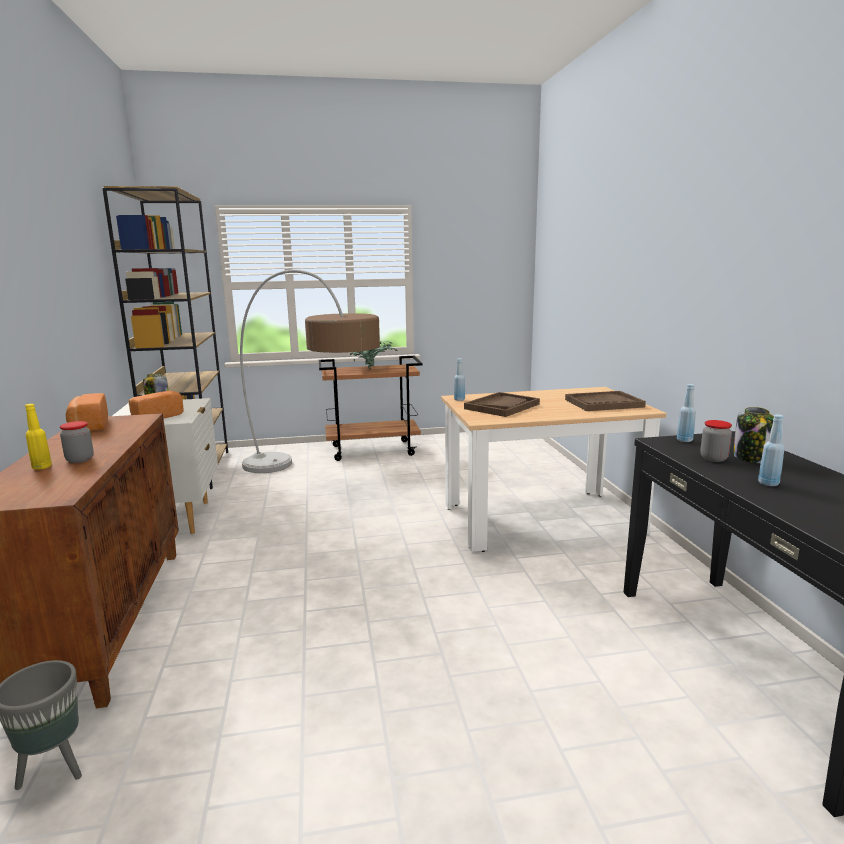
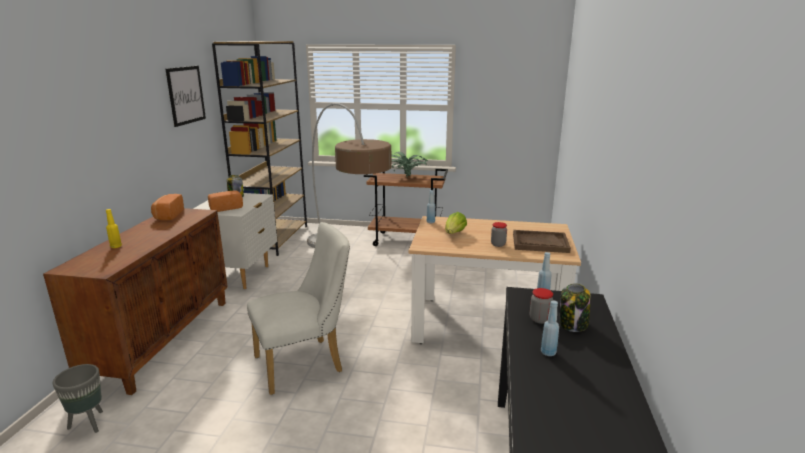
camera: 20 degrees right, 5 degrees up
(80, 254) = (186, 95): none -> picture
(80, 459) = (138, 244): jar -> jar (498, 244)
(354, 603) = (305, 363): none -> white chair
(502, 406) = (454, 234): brown tray -> lettuce

